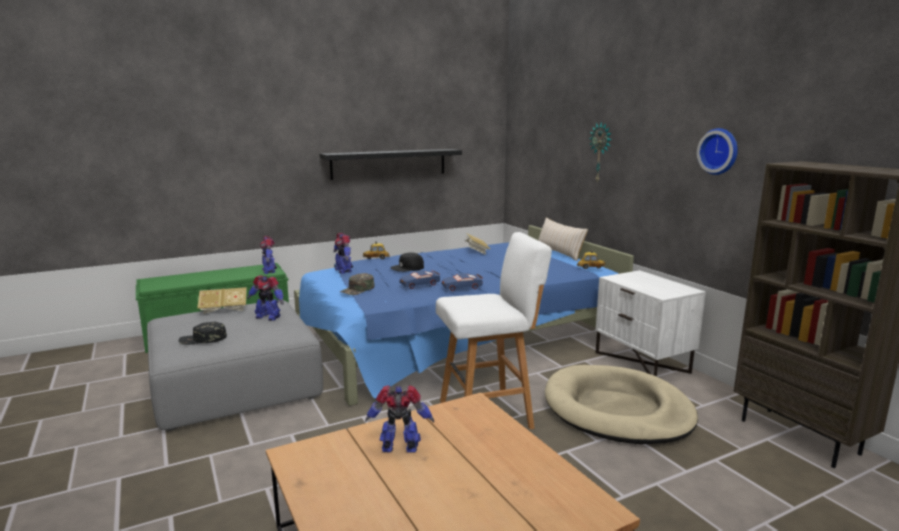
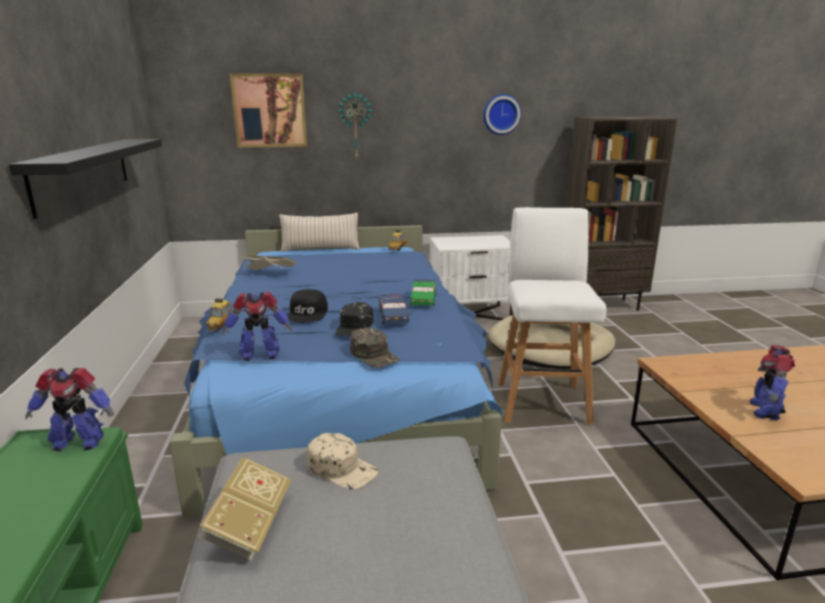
camera: 70 degrees left, 5 degrees up
(203, 339) = (422, 554): black cap -> black cap (355, 327)
(268, 317) = (342, 468): toy robot -> beige cap
(462, 287) = (423, 299): blue toy car -> green toy car
(555, 135) = (269, 110): none -> picture

